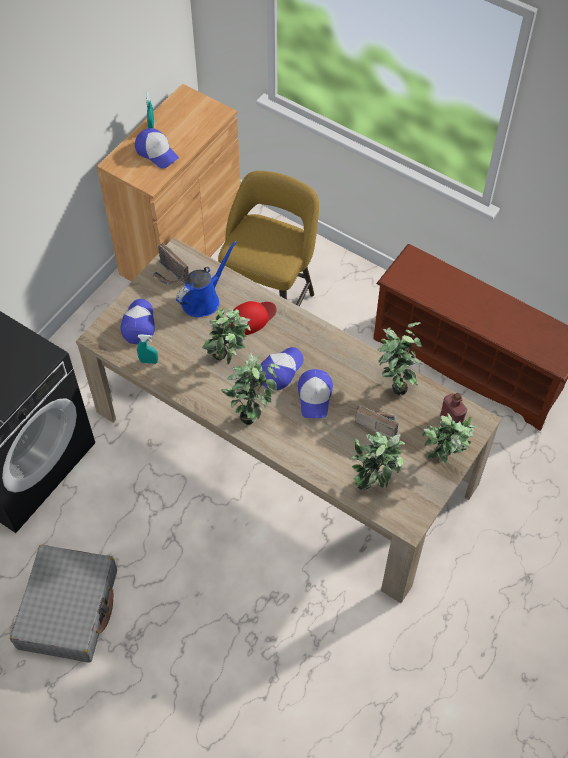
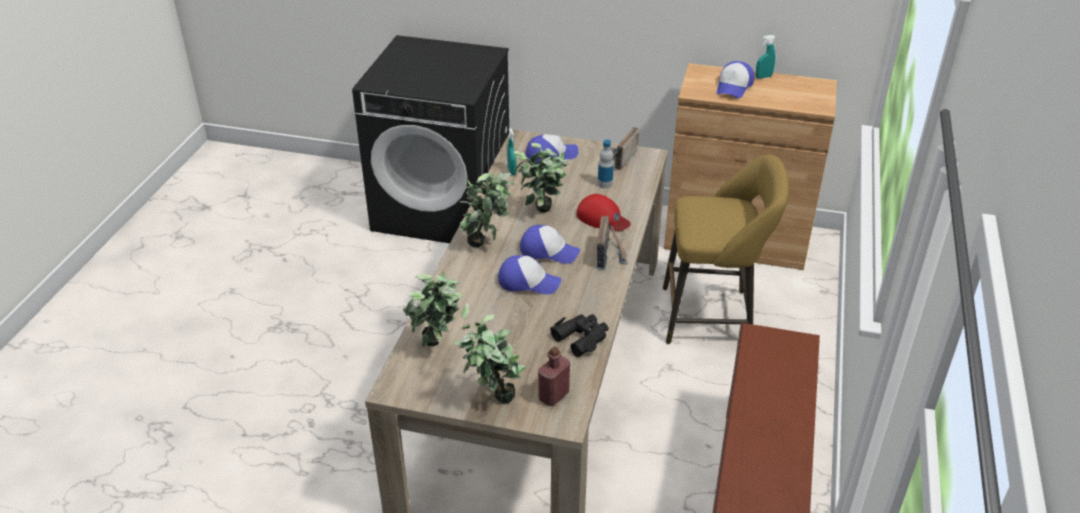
camera: 70 degrees right, 20 degrees down
(68, 609) = (306, 280): grey suitcase -> none
(203, 299) = (605, 184): blue watering can -> bottle
(315, 396) = (528, 282): cap -> cap turned 150 degrees counterclockwise
(377, 424) = (517, 335): radio -> radio (610, 254)
(395, 382) = (581, 337): potted plant -> black binoculars

